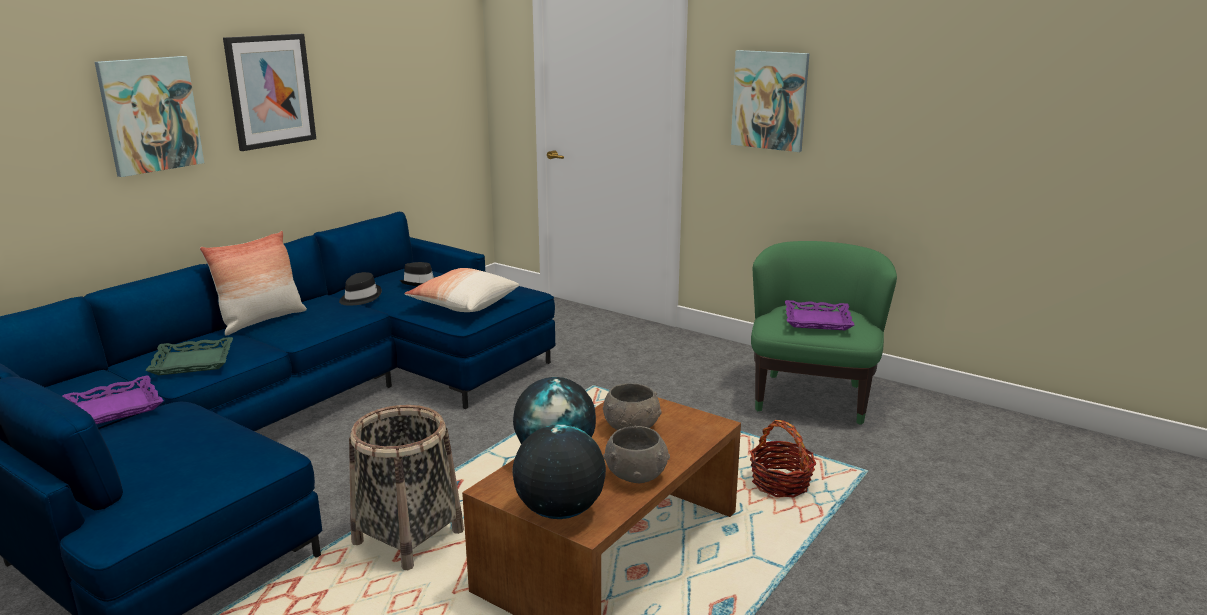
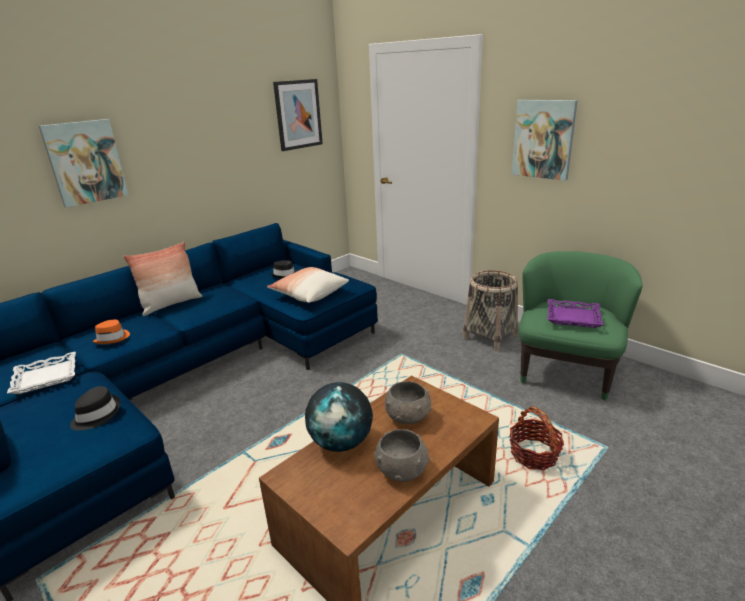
camera: 10 degrees right, 5 degrees up
(114, 408) = (45, 377): purple tray -> white tray
(193, 361) = (113, 338): green tray -> orange hat
(270, 91) = (177, 141): picture -> picture (298, 114)
(359, 297) = (241, 286): black hat -> black hat (96, 415)
(409, 537) = (241, 485): basket -> basket (490, 336)
(559, 511) = (329, 507): globe -> none

